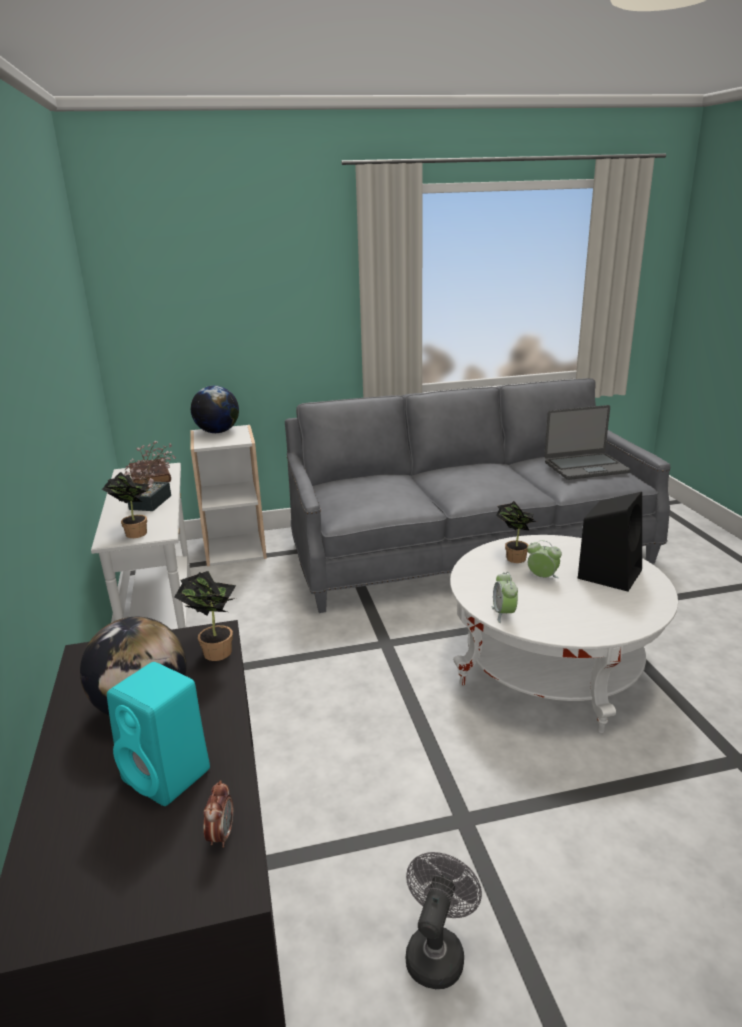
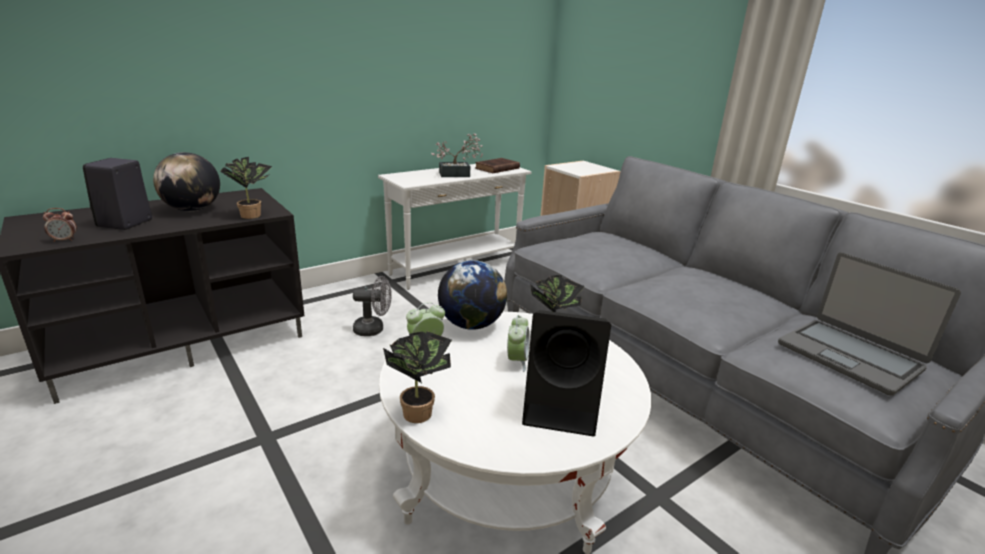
camera: 65 degrees right, 0 degrees up
(134, 533) = (405, 178): potted plant -> potted plant (418, 411)
(169, 776) = (124, 224): turquoise speaker -> black speaker
(217, 432) = (589, 166): globe -> globe (471, 324)
(437, 950) = (138, 443): grey fan -> grey fan (374, 329)

